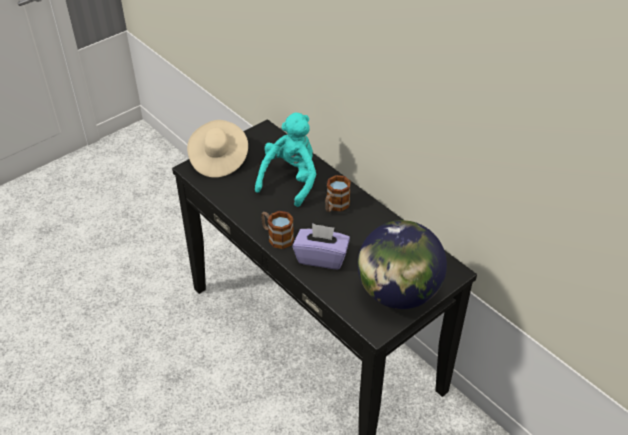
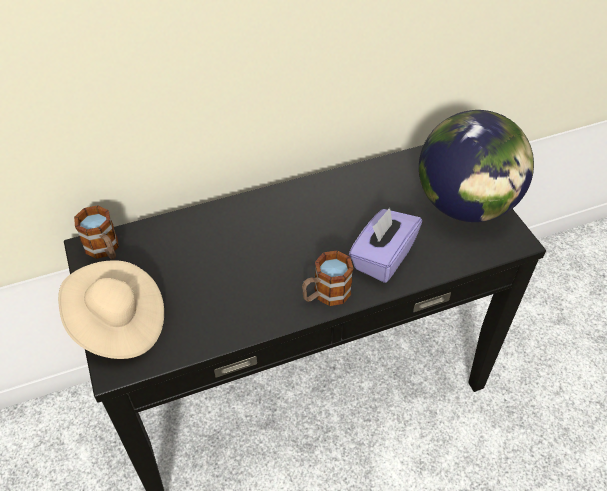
camera: 70 degrees left, 5 degrees up
(290, 180) = (217, 249): turquoise plush toy -> none
(335, 206) = (294, 217): mug -> mug (105, 250)

